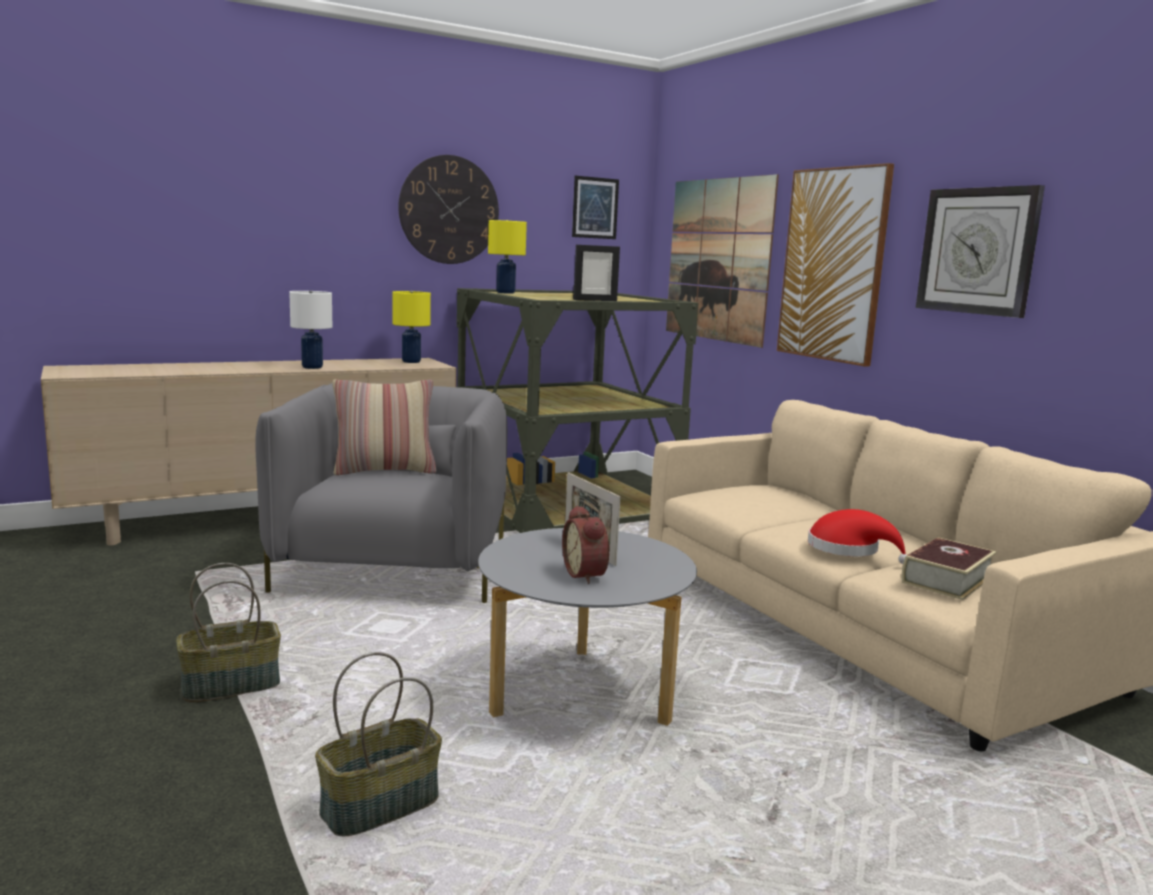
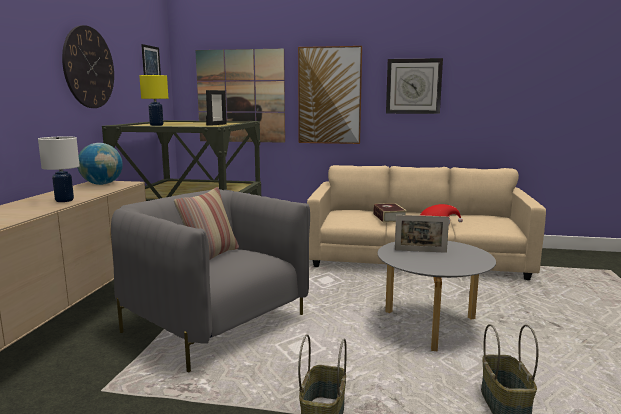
camera: 50 degrees left, 0 degrees up
(411, 362) = (102, 184): yellow table lamp -> globe
(587, 574) = (454, 259): alarm clock -> none
(947, 579) = (482, 222): book -> book (389, 218)

